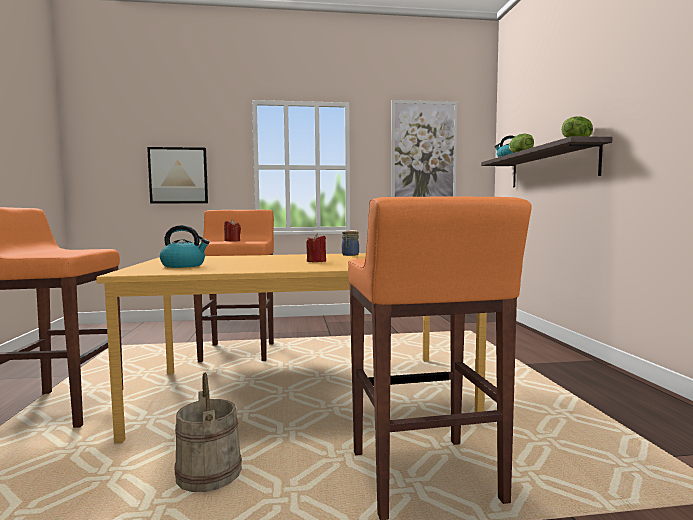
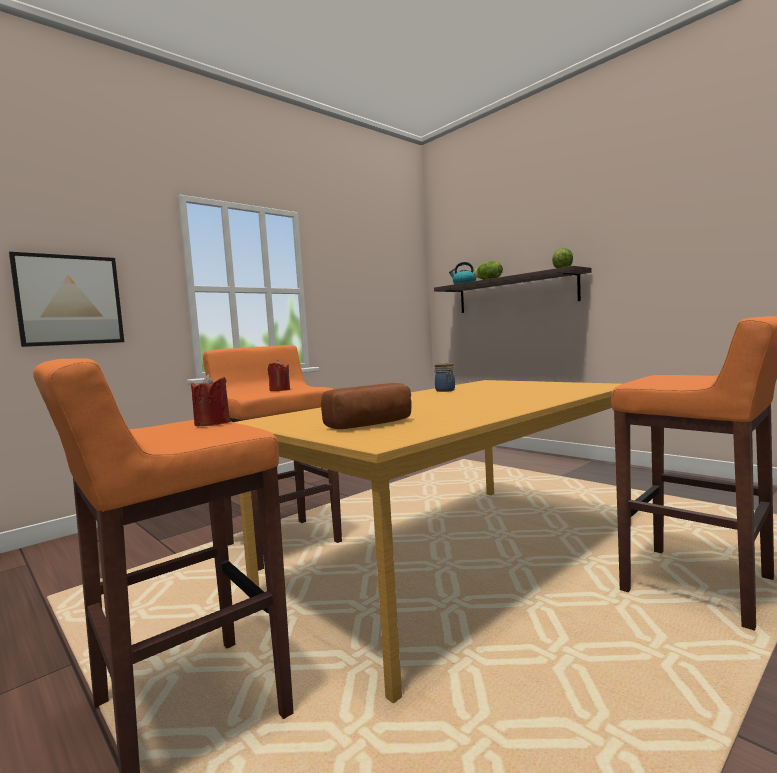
camera: 35 degrees left, 0 degrees up
(184, 265) = (373, 424): kettle -> bread
(208, 474) = (565, 673): beige bucket -> none
(316, 261) = (473, 399): red candle -> red candle (212, 424)
(424, 151) = (372, 274): picture -> none

